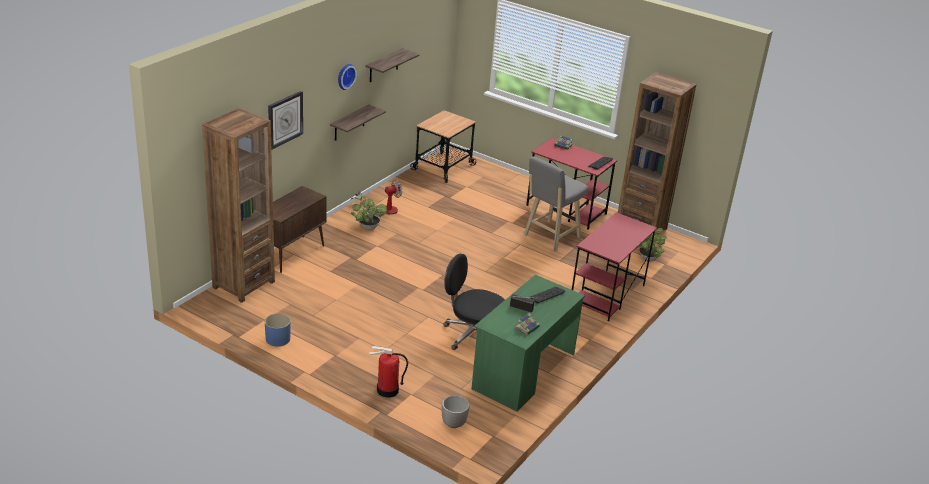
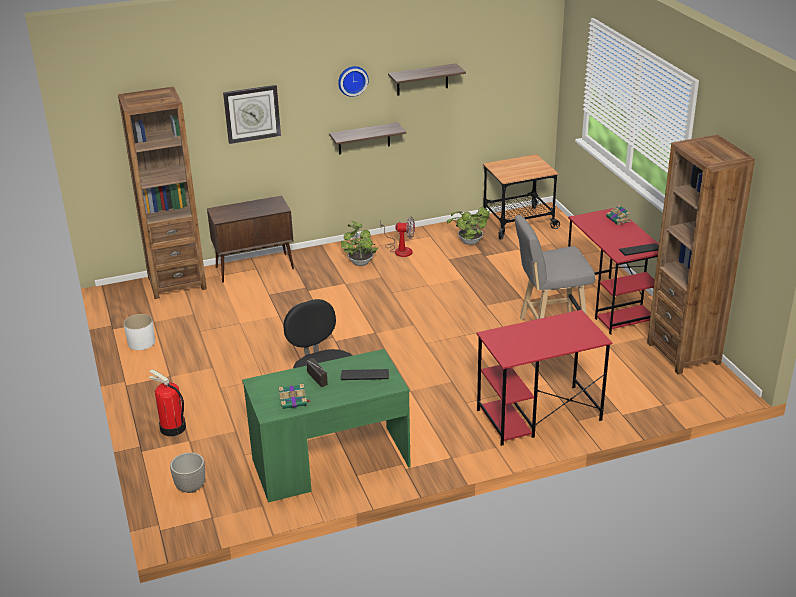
camera: 40 degrees right, 0 degrees up
(277, 339) = (141, 342): blue planter -> white planter
(647, 259) = (646, 392): potted plant -> potted plant (468, 242)

